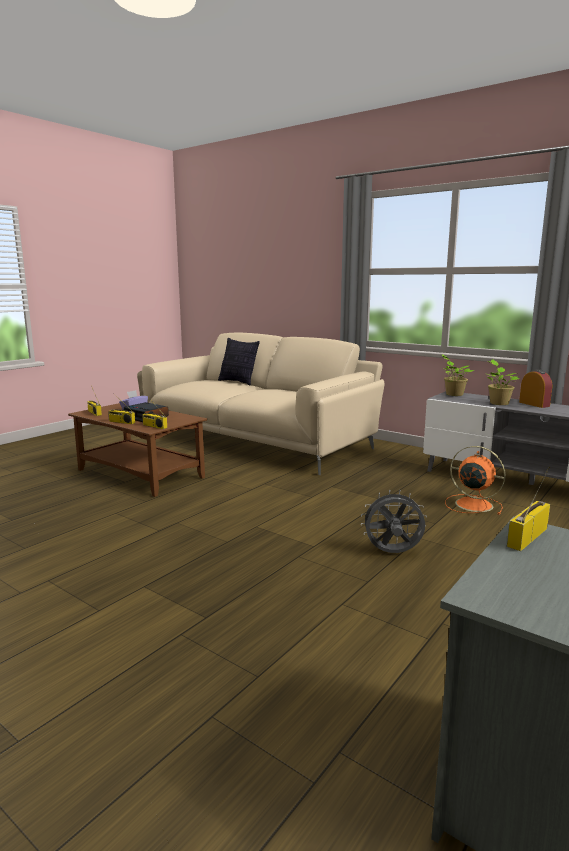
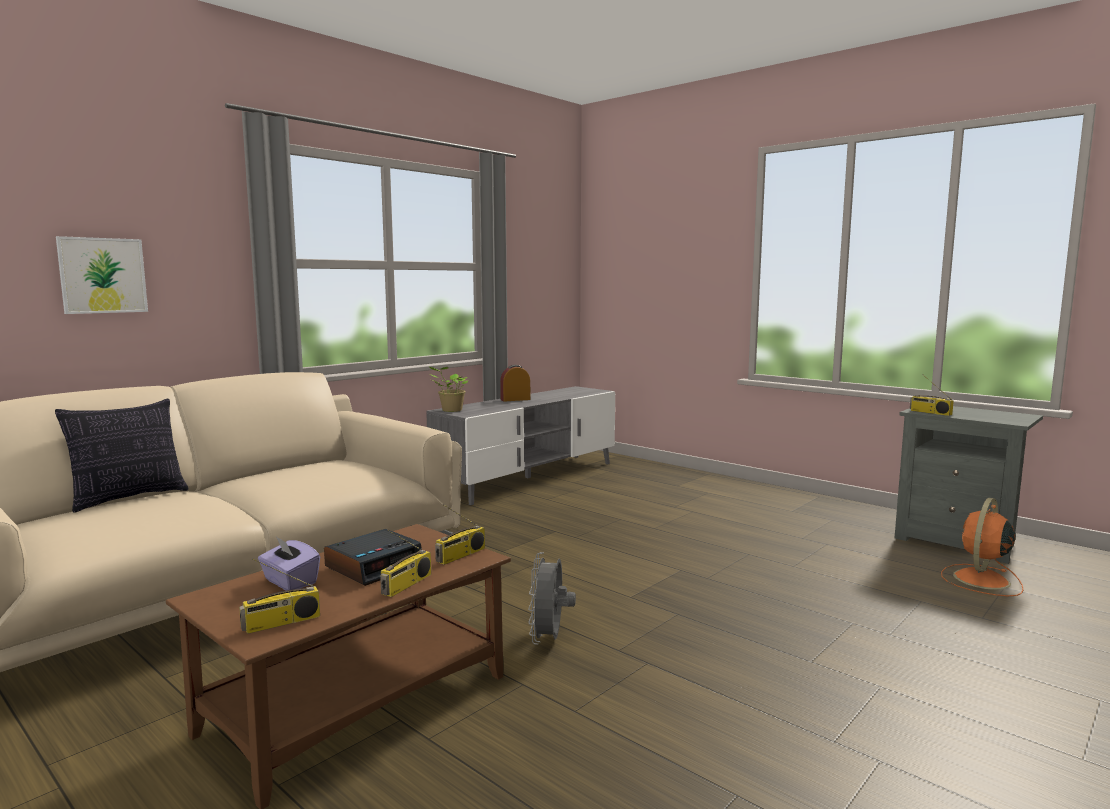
camera: 85 degrees left, 5 degrees down
(287, 280) = (103, 275): none -> picture
(392, 553) = (690, 540): grey fan -> grey fan (549, 639)
(472, 504) = (575, 502): orange fan -> orange fan (980, 580)
(498, 403) = (504, 405): potted plant -> none

